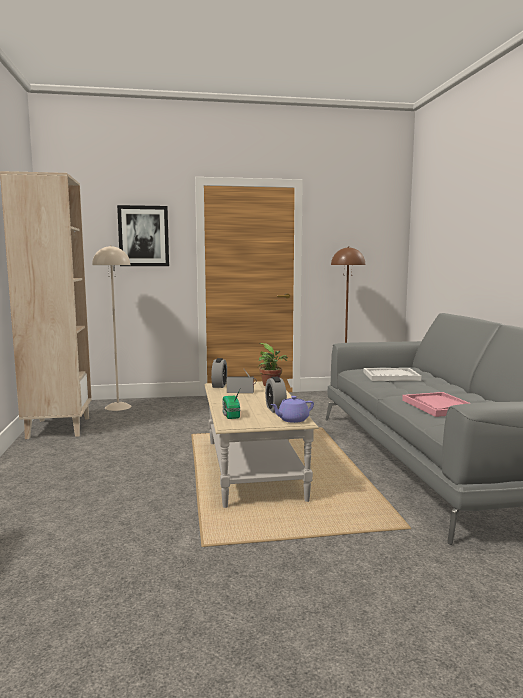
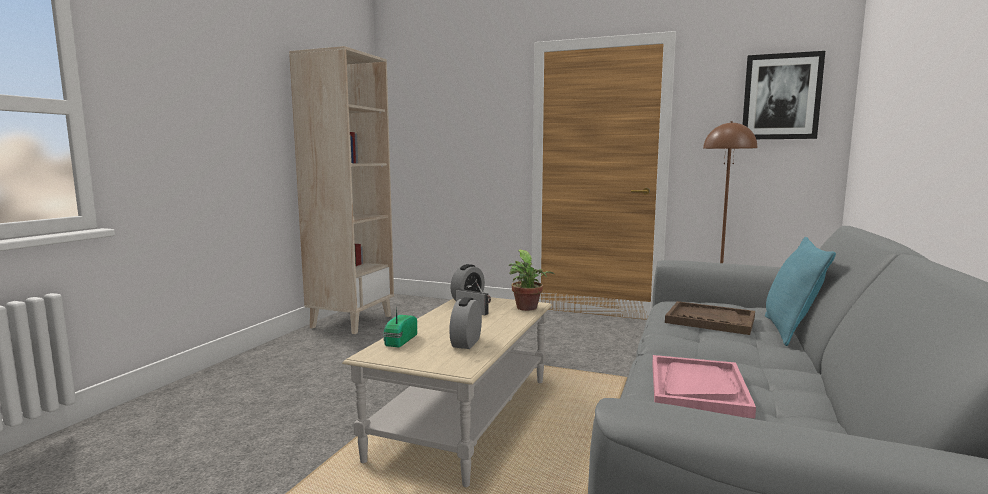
camera: 30 degrees right, 0 degrees up
(118, 407) = (433, 307): beige floor lamp -> none
(143, 236) = (476, 117): picture -> picture (781, 97)
(292, 419) = (455, 363): purple teapot -> none
(391, 376) = (710, 320): white tray -> brown tray
(434, 376) = (789, 331): none -> turquoise pillow

